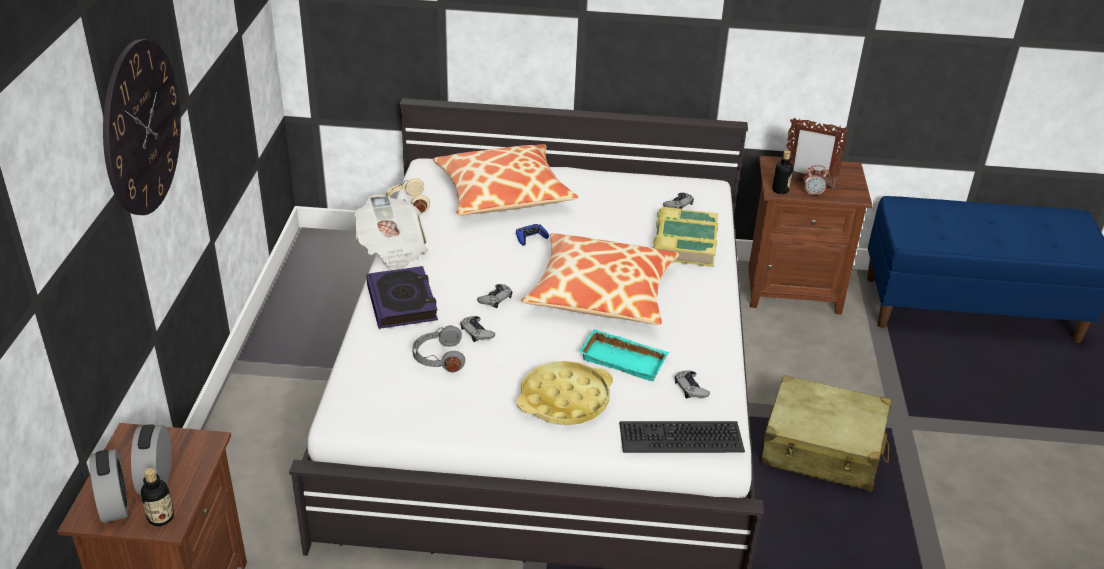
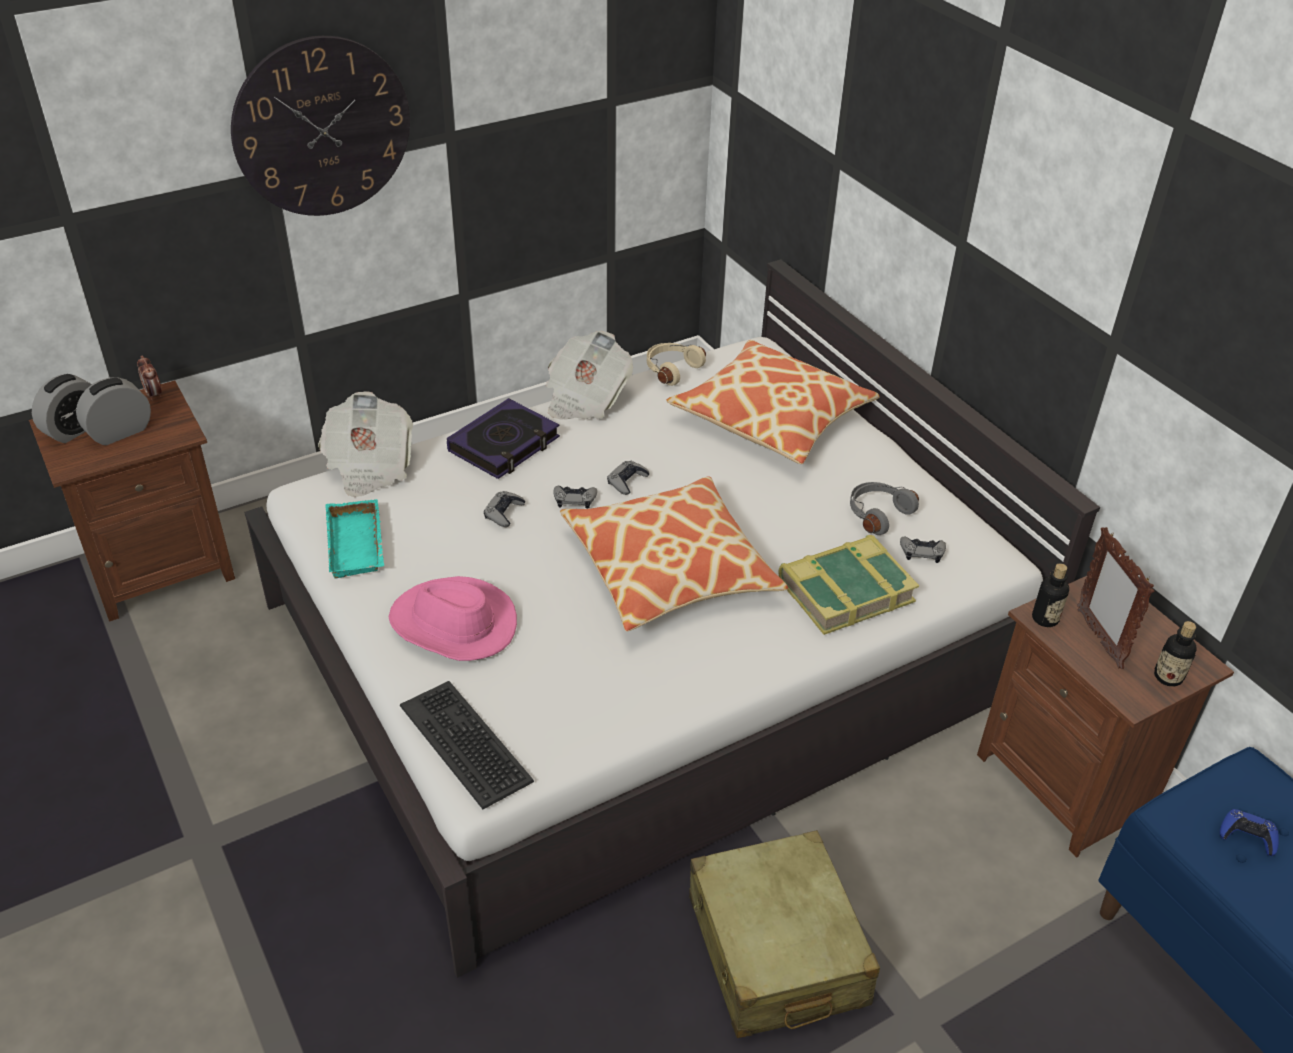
camera: 55 degrees right, 5 degrees up
(161, 517) = (74, 459): bottle -> bottle (1168, 677)
(351, 371) = (369, 466): none -> newspaper
(438, 358) = (437, 508): grey headphones -> grey headphones (877, 514)
(531, 237) = (713, 473): blue game controller -> blue game controller (1247, 836)
(565, 400) = (453, 625): yellow tray -> pink hat
(625, 359) = (566, 639): turquoise tray -> turquoise tray (358, 545)
(691, 388) = (564, 715): grey game controller -> grey game controller (627, 481)
(813, 194) = (1079, 653): alarm clock -> alarm clock (154, 395)

